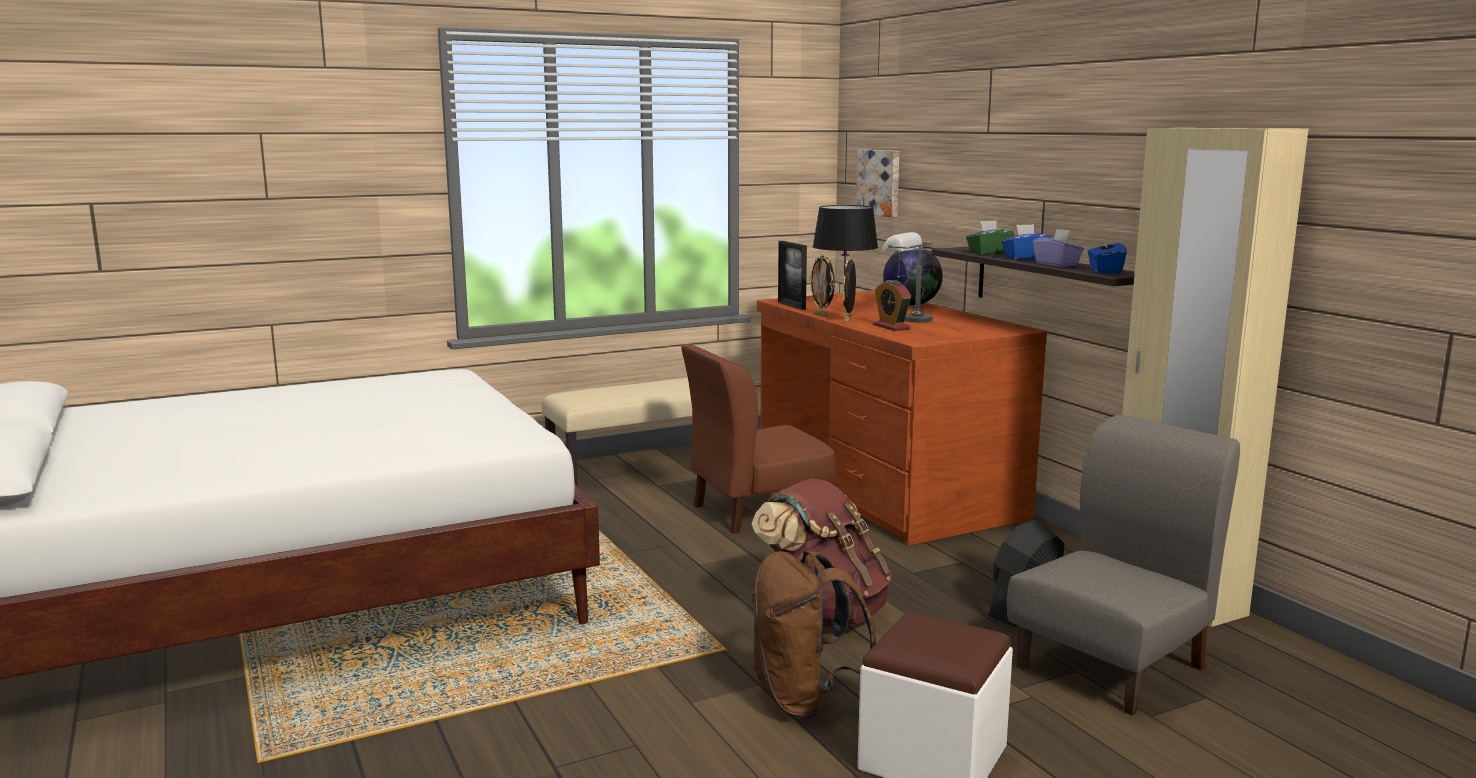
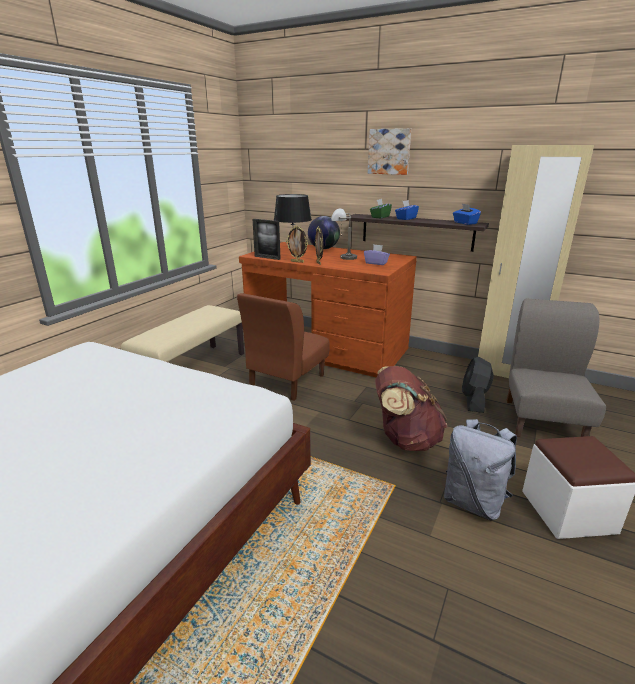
camera: 35 degrees left, 10 degrees up
(805, 700) = (474, 502): brown backpack -> grey backpack
(880, 182) = (281, 179): picture -> picture (389, 151)
(891, 327) = (349, 264): alarm clock -> none
(1057, 264) = (432, 221): purple tissue box -> purple tissue box (376, 263)

